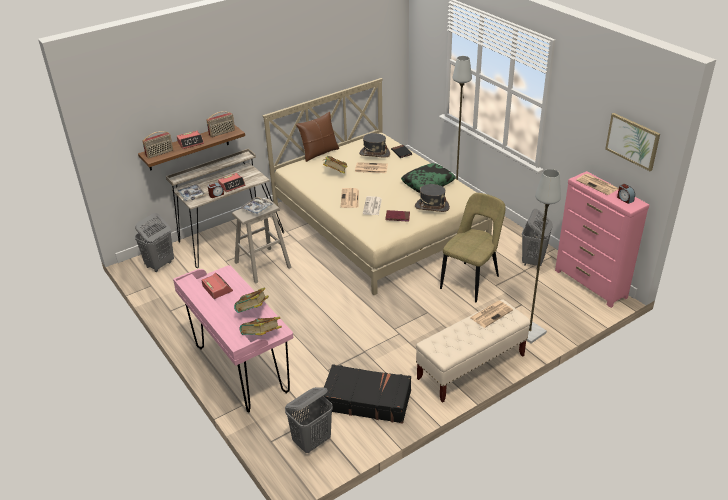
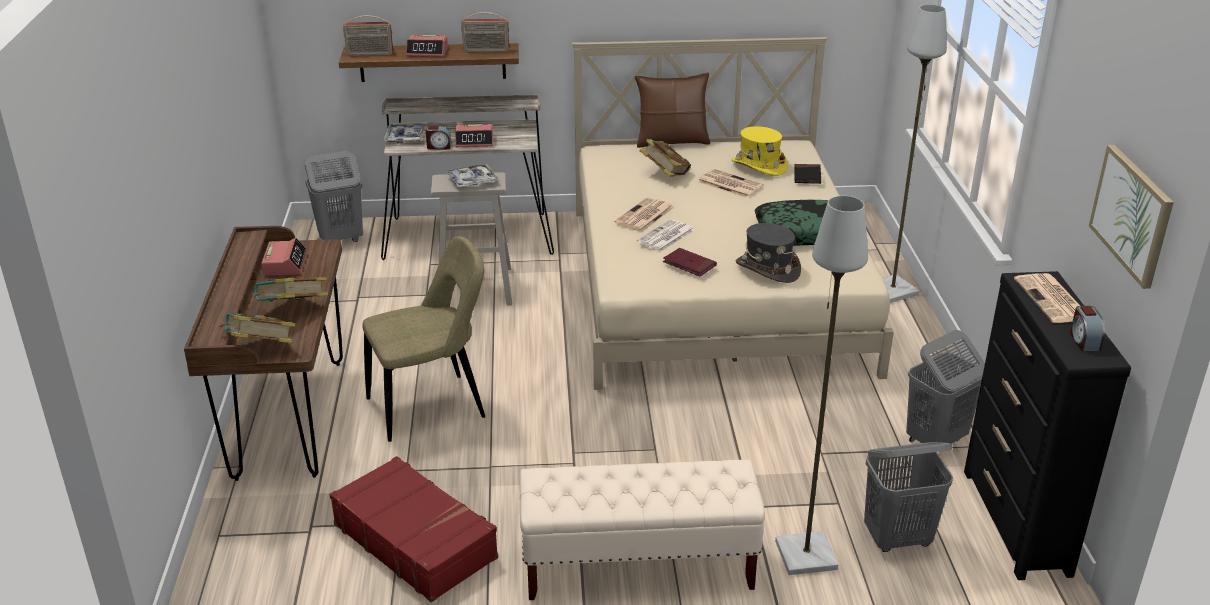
camera: 30 degrees right, 5 degrees down
(241, 370) = (289, 418): pink desk -> brown desk
(312, 441) = (273, 564): grey laundry basket -> grey laundry basket (898, 539)
(366, 400) = (415, 541): black suitcase -> red suitcase
(374, 154) = (758, 166): grey hat -> yellow hat
(471, 281) = (784, 429): beige chair -> beige chair (432, 407)
(491, 314) = (699, 474): newspaper -> none
(590, 284) = (1016, 522): pink dresser -> black dresser

